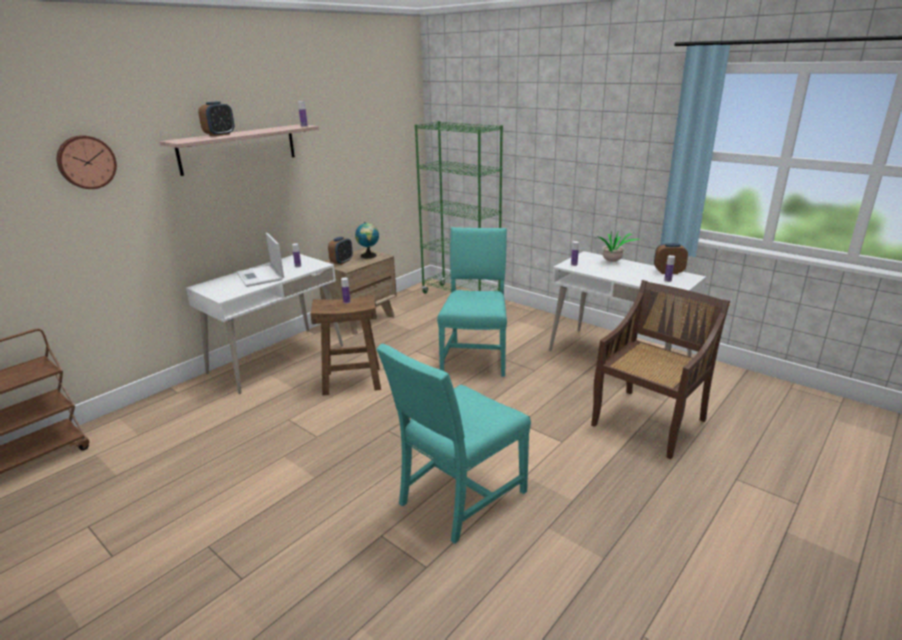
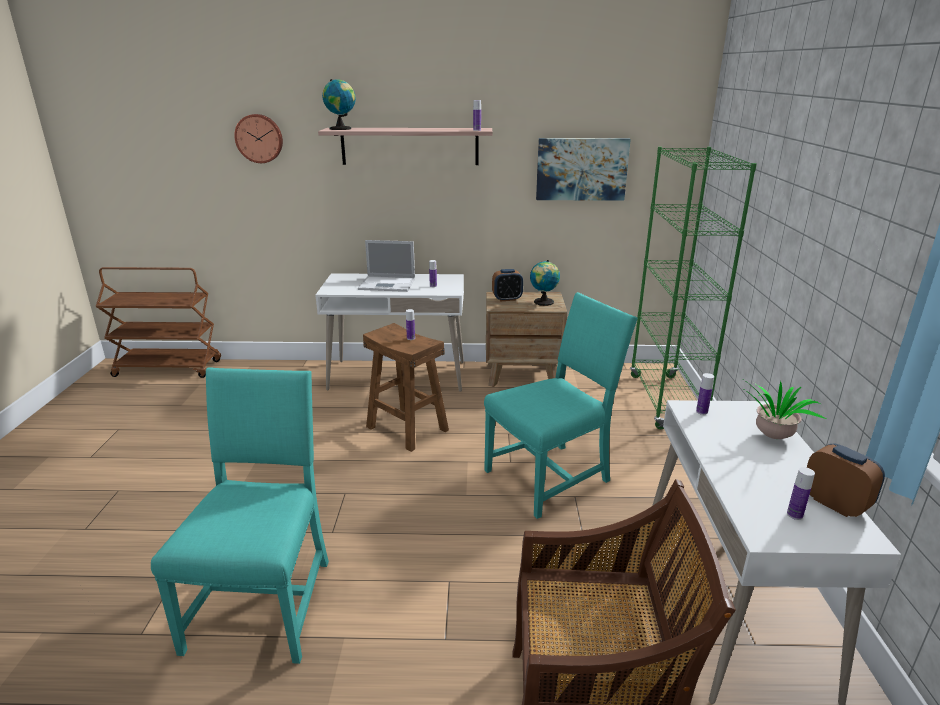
camera: 50 degrees right, 0 degrees up
(187, 139) = (342, 129): none -> globe
(219, 135) = (381, 128): alarm clock -> none
(260, 276) = (388, 284): laptop -> laptop turned 105 degrees counterclockwise
(361, 149) = (581, 169): none -> picture
(458, 498) = (265, 601): turquoise chair -> turquoise chair turned 90 degrees clockwise

